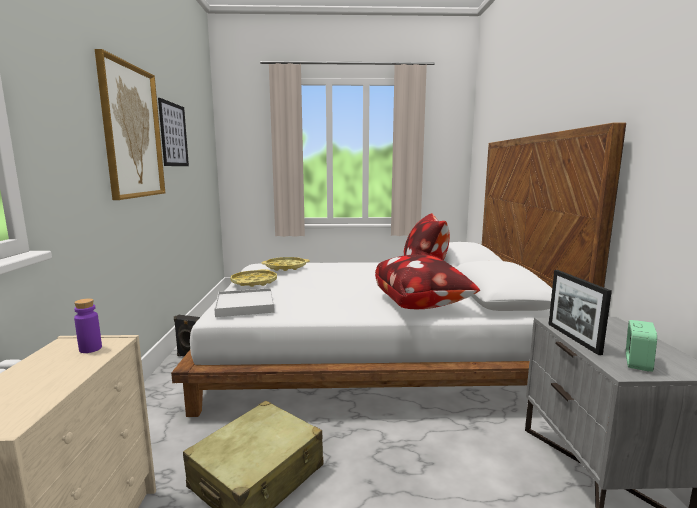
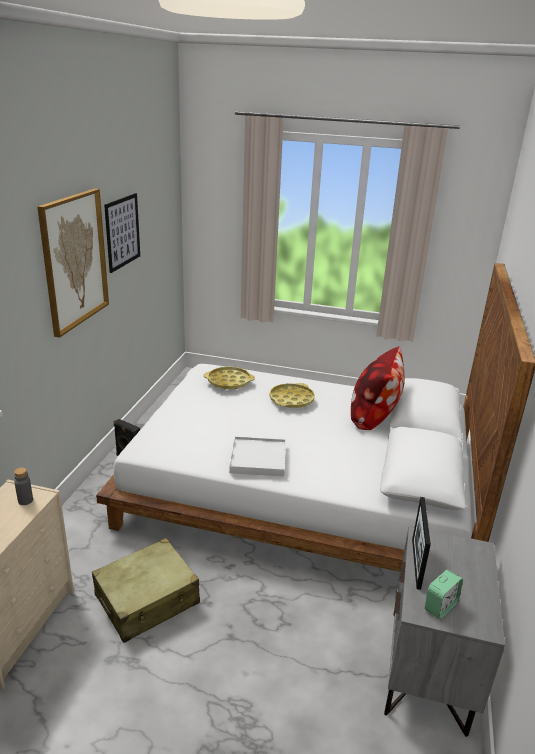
camera: 15 degrees right, 15 degrees up
(90, 349) = (25, 500): purple bottle -> grey bottle
(245, 305) = (166, 442): white tray -> white tray (258, 459)
(254, 282) = (188, 403): yellow tray -> yellow tray (291, 400)
(421, 304) = (331, 472): pillow -> none

